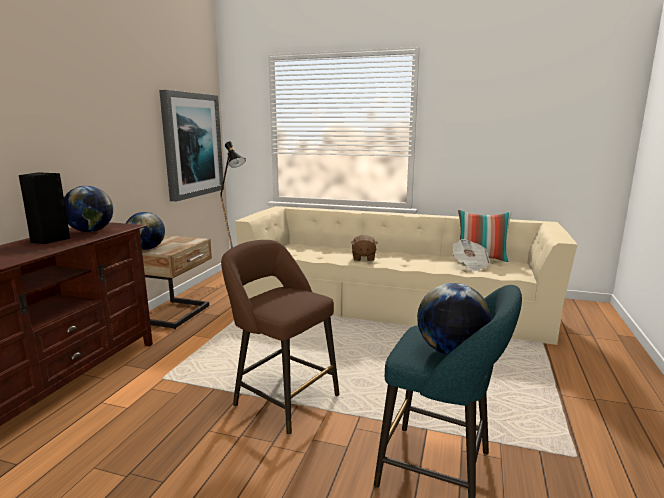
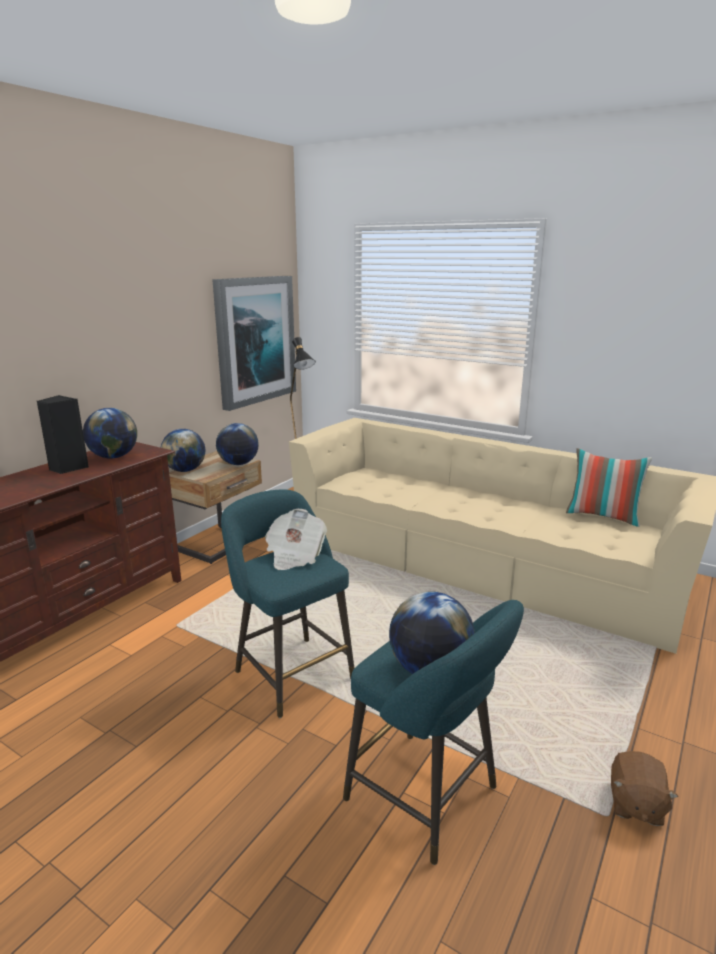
camera: 15 degrees right, 5 degrees up
(192, 242) = (238, 464): none -> globe
(282, 398) = (291, 672): brown stool -> turquoise stool
(363, 258) = (439, 502): brown plush toy -> brown plush toy (635, 804)
(470, 265) = (574, 528): newspaper -> newspaper (295, 555)

